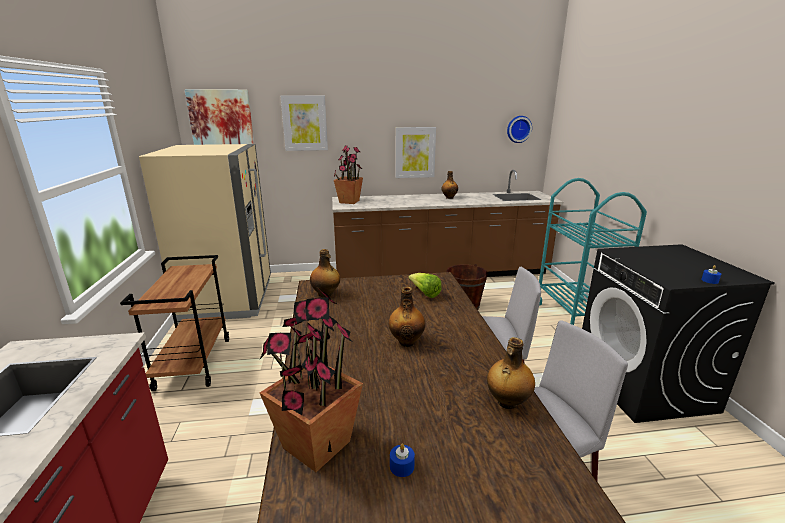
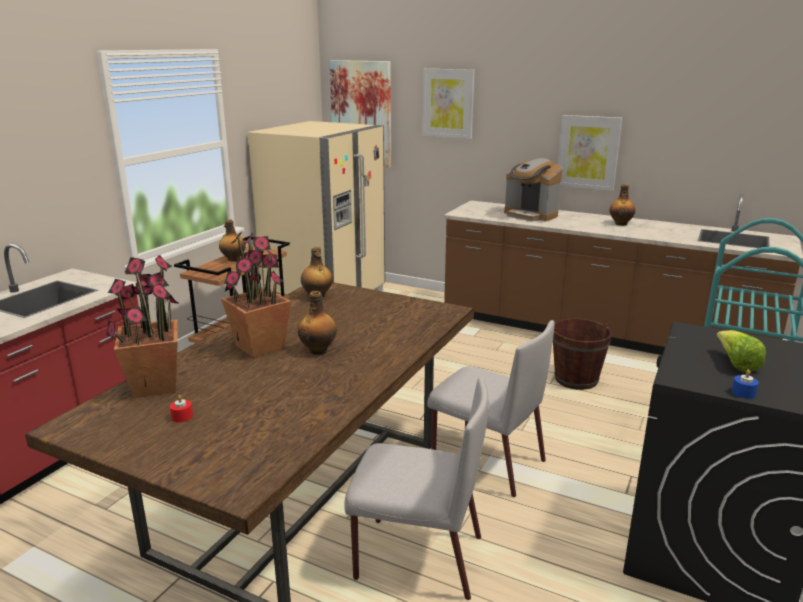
camera: 35 degrees right, 0 degrees up
(349, 201) = (479, 209): potted plant -> potted plant (260, 346)
(390, 201) = (530, 215): none -> coffee machine
(402, 466) = (182, 416): blue candle -> red candle
(425, 293) = (406, 319): lettuce -> lettuce (736, 364)
(507, 402) = (317, 415): bottle -> bottle (233, 259)
(518, 129) = (767, 129): wall clock -> none

